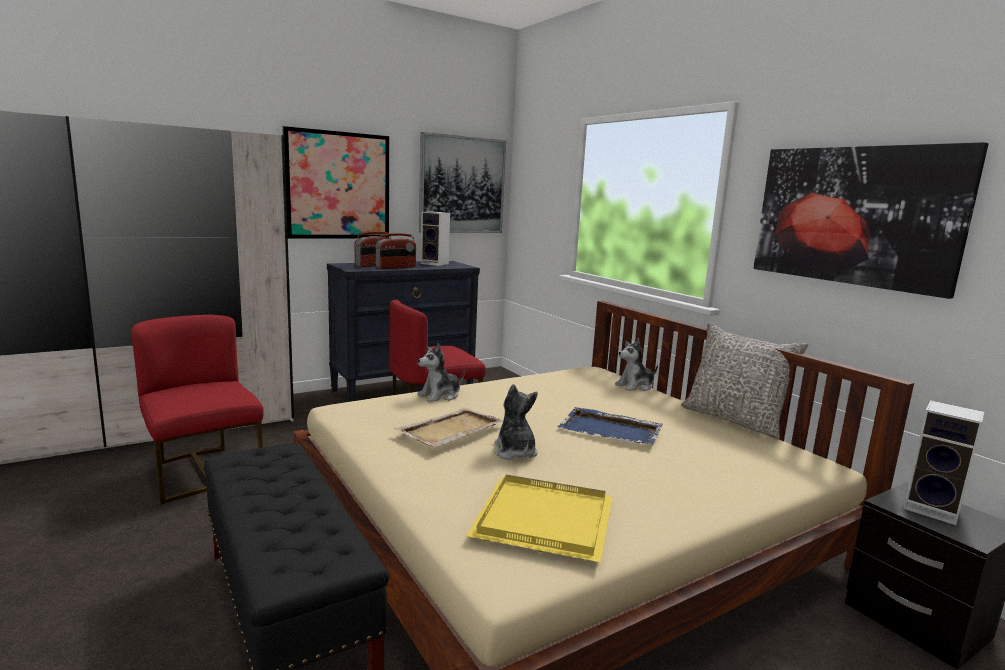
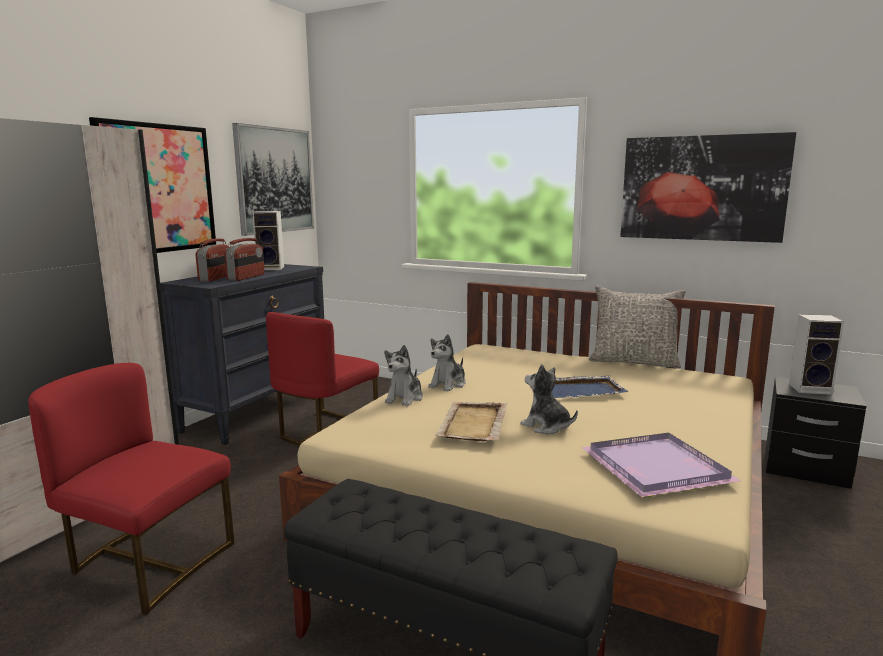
camera: 30 degrees left, 0 degrees up
(541, 521) = (656, 469): yellow tray -> purple tray
(635, 386) = (533, 353): plush toy -> plush toy (448, 384)

